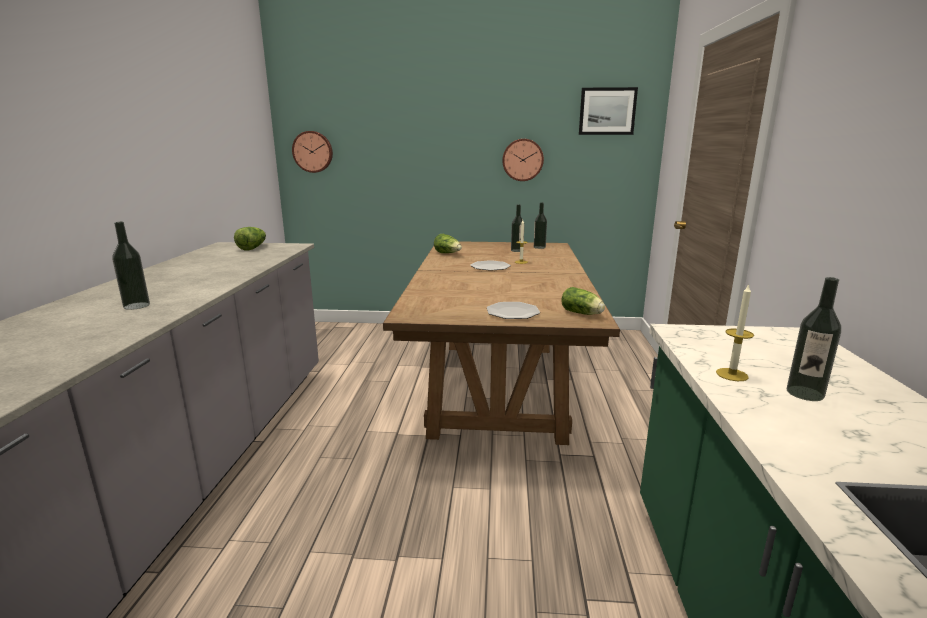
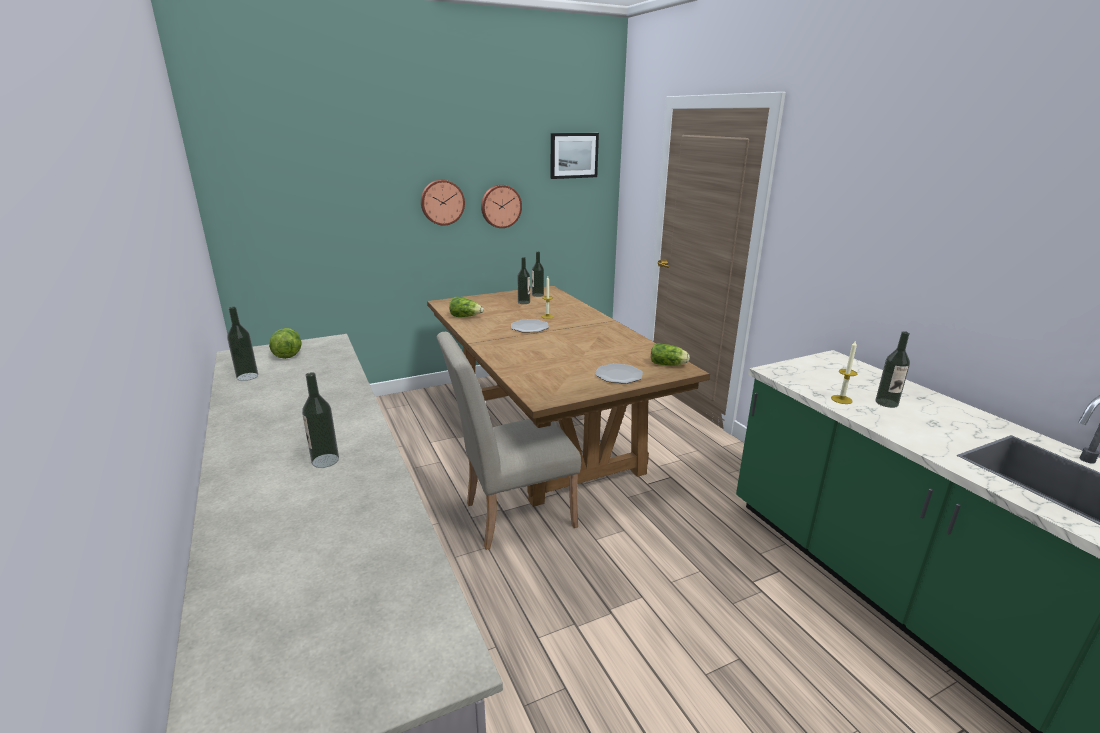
camera: 30 degrees left, 5 degrees up
(202, 256) = (247, 376): none -> bottle
(313, 151) = (257, 211): wall clock -> wall clock (442, 202)
(399, 440) = (511, 516): none -> beige chair

